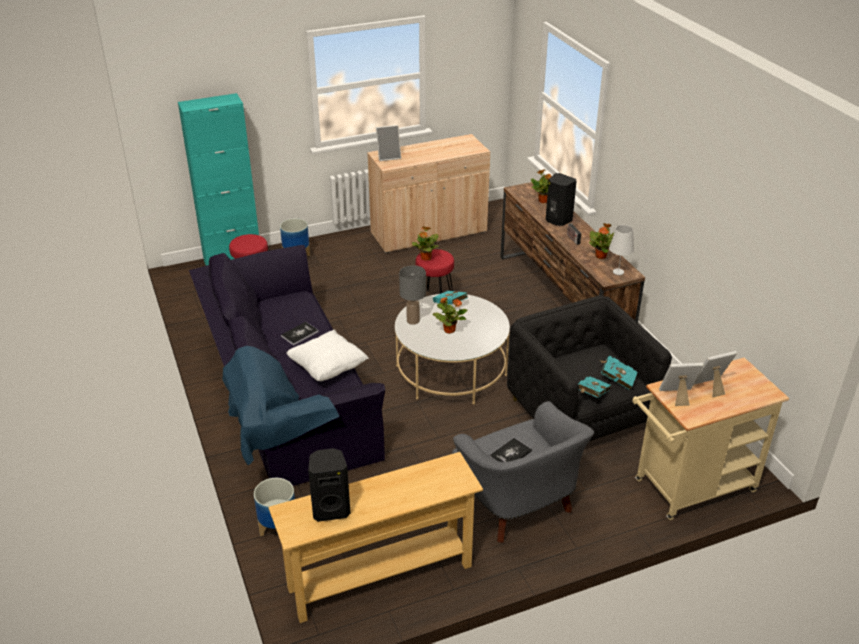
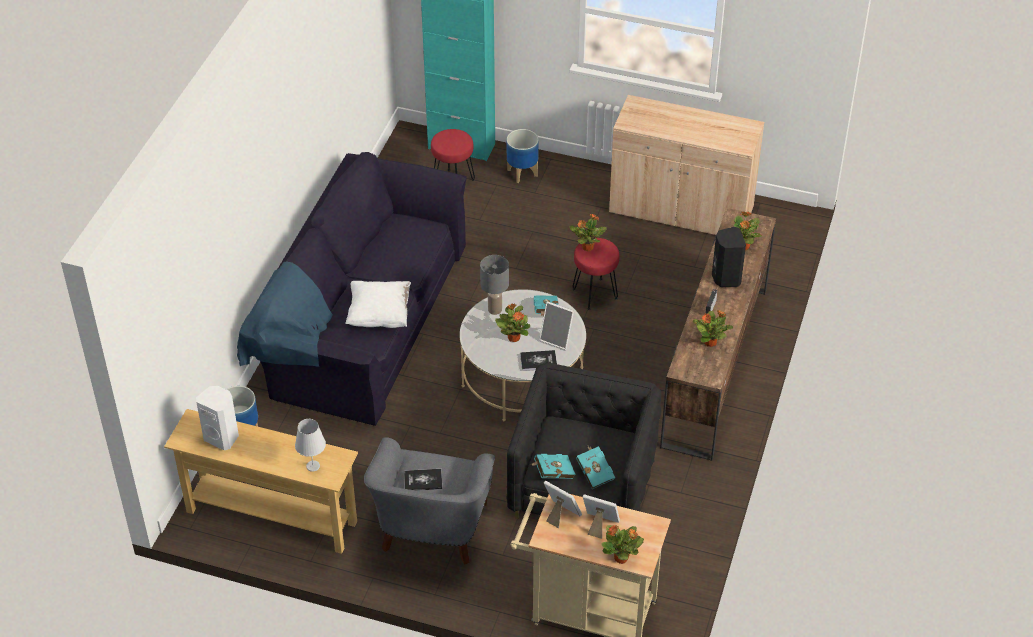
camera: 40 degrees right, 10 degrees up
(299, 334) = (392, 268): book -> book (538, 361)
(331, 509) = (222, 437): black speaker -> white speaker
(388, 157) = (641, 111): picture frame -> picture frame (557, 338)
(618, 272) = (702, 369): white table lamp -> white table lamp (313, 466)
(755, 398) = (621, 558): none -> potted plant

